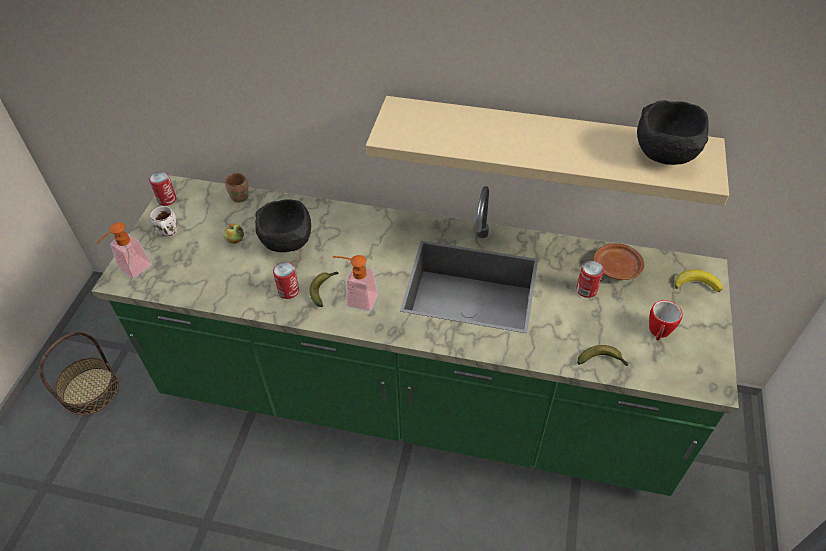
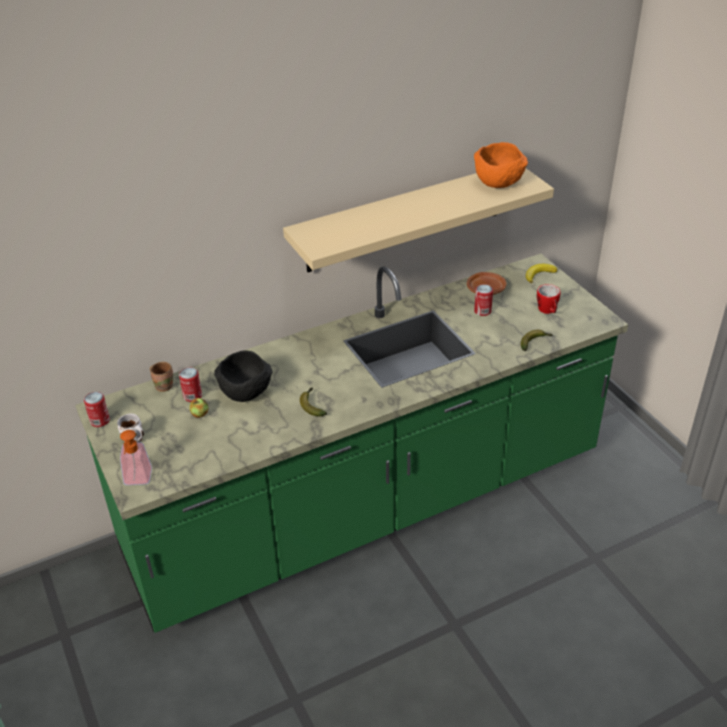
camera: 40 degrees left, 10 degrees down
(90, 390) = (67, 689): basket -> none
(288, 291) = (287, 420): can -> can (192, 396)
(356, 298) = (342, 397): soap dispenser -> none
(666, 156) = (499, 184): black bowl -> orange bowl

